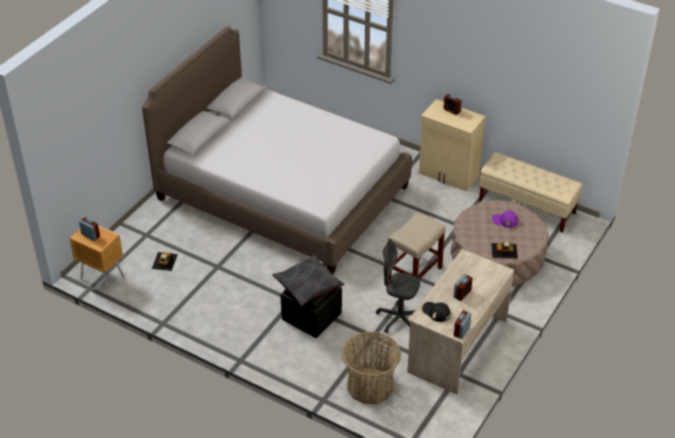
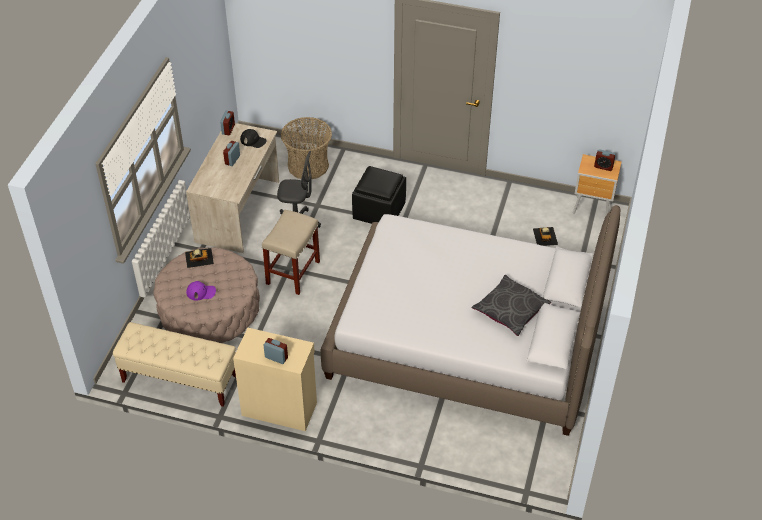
camera: 165 degrees right, 5 degrees up
(308, 285) = (382, 179): grey pillow -> grey pillow (510, 310)

